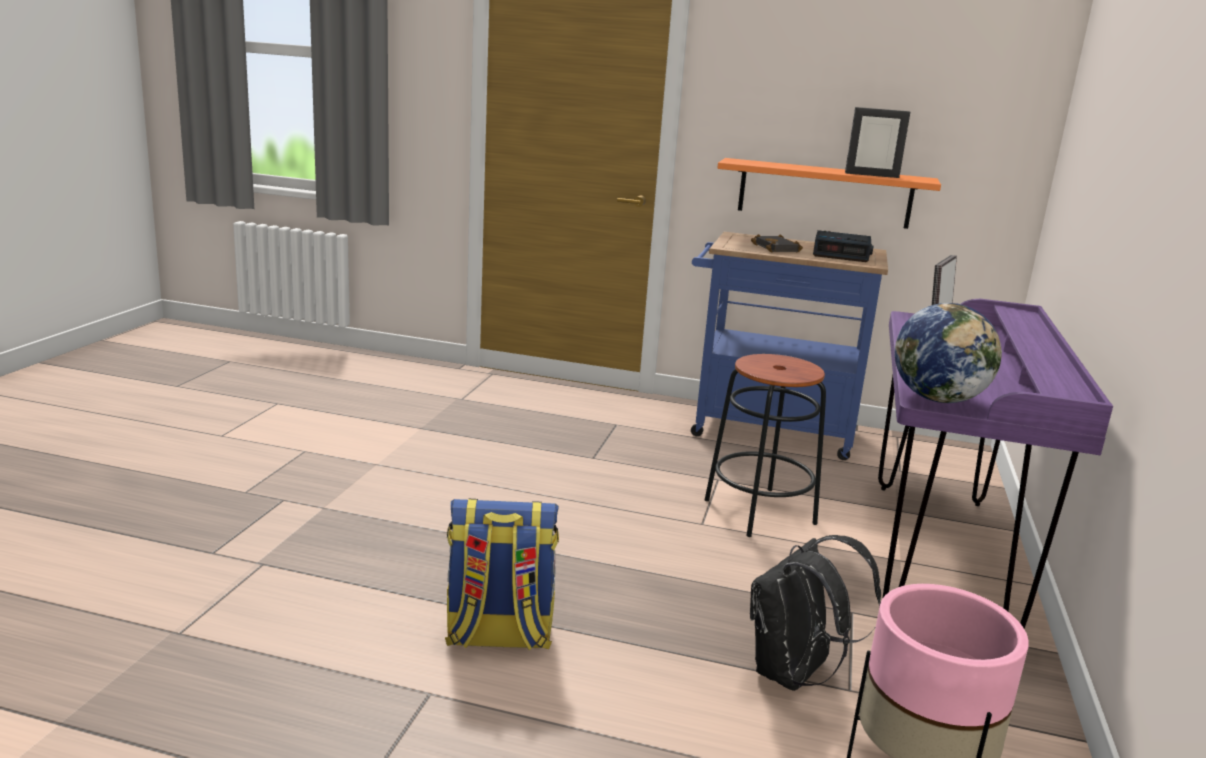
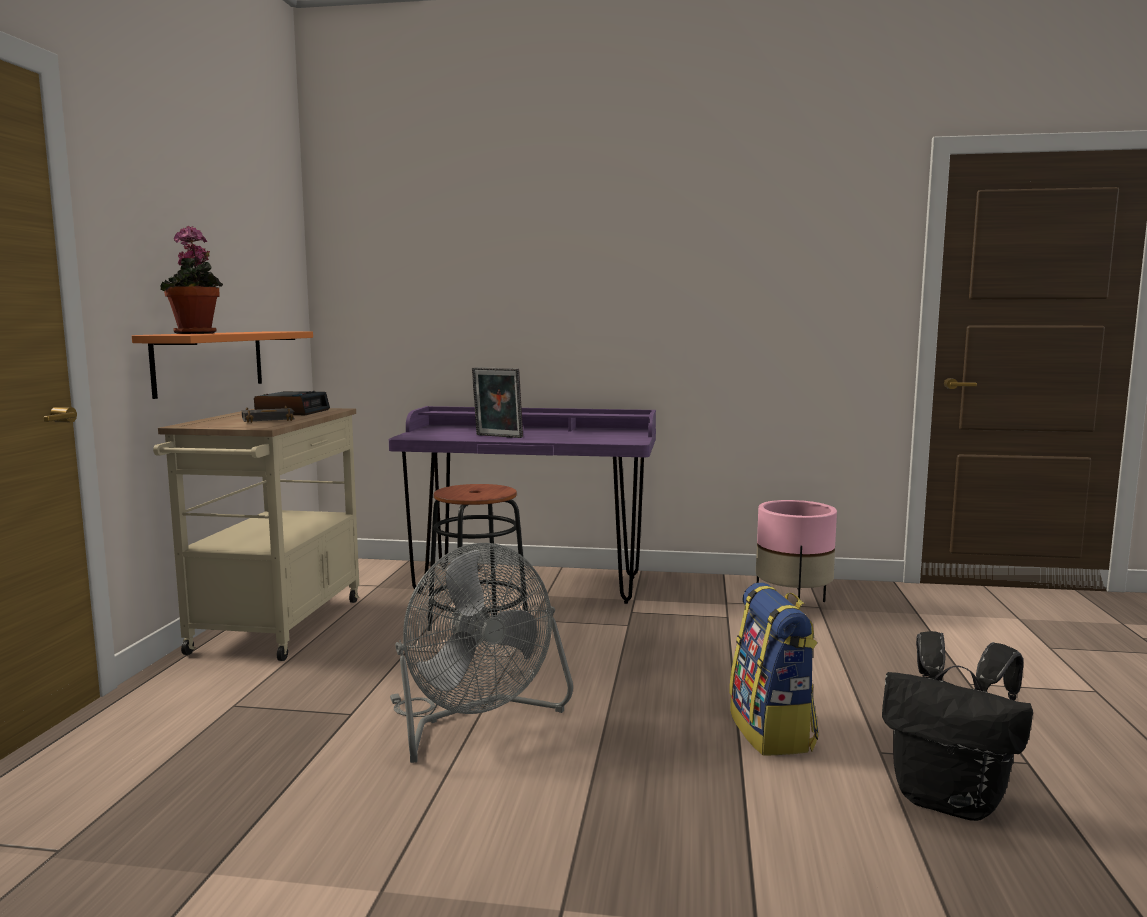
camera: 95 degrees left, 10 degrees down
(565, 496) = (468, 723): none -> grey fan
(765, 164) = (196, 333): none -> potted plant
(767, 431) = (275, 628): blue cart -> beige cart
(793, 675) = (725, 630): black backpack -> black backpack (950, 801)
(871, 175) = (267, 332): picture frame -> none
(938, 399) = (625, 440): globe -> none

